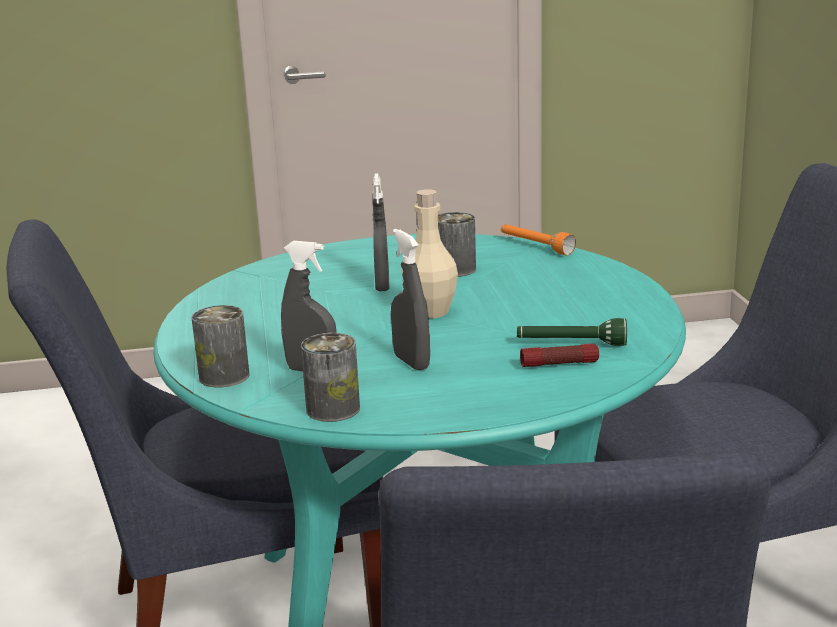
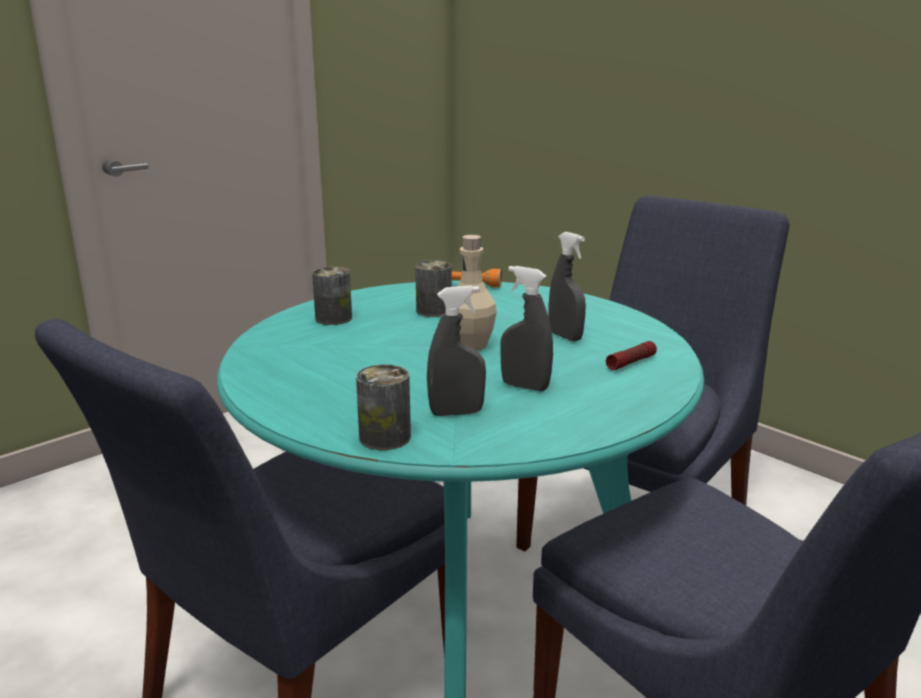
camera: 35 degrees left, 0 degrees up
(333, 409) = (530, 439): can -> can (333, 318)
(382, 286) = (395, 333): grey spray bottle -> grey spray bottle (565, 336)
(571, 344) = (613, 347): green flashlight -> none

